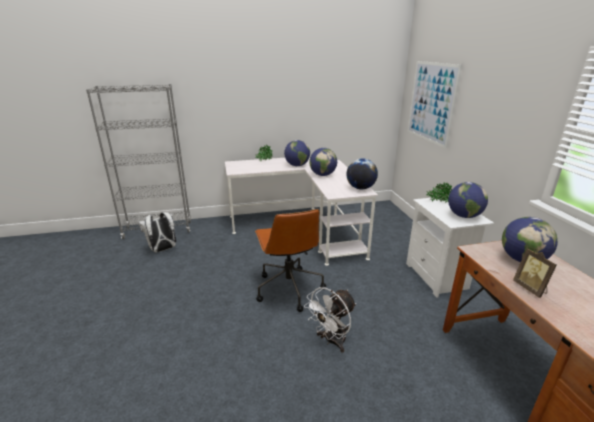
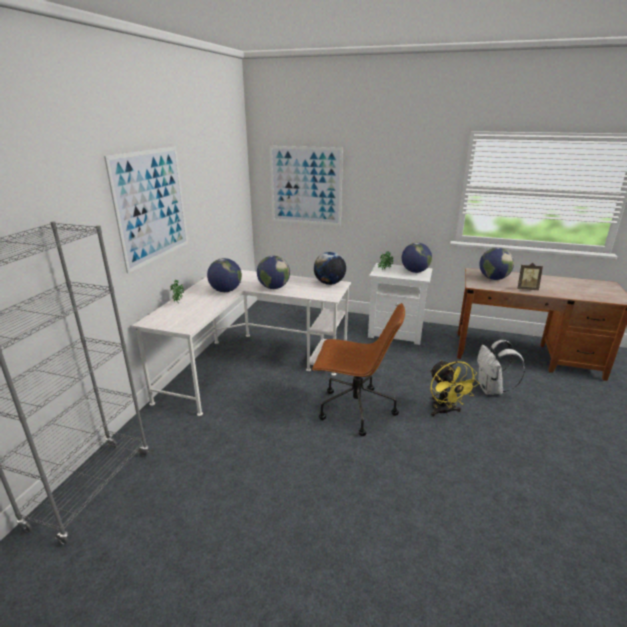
camera: 60 degrees left, 0 degrees up
(163, 249) = (165, 494): white backpack -> white backpack (491, 390)
(260, 91) = (152, 206): none -> picture
(331, 341) = (444, 412): white fan -> yellow fan

